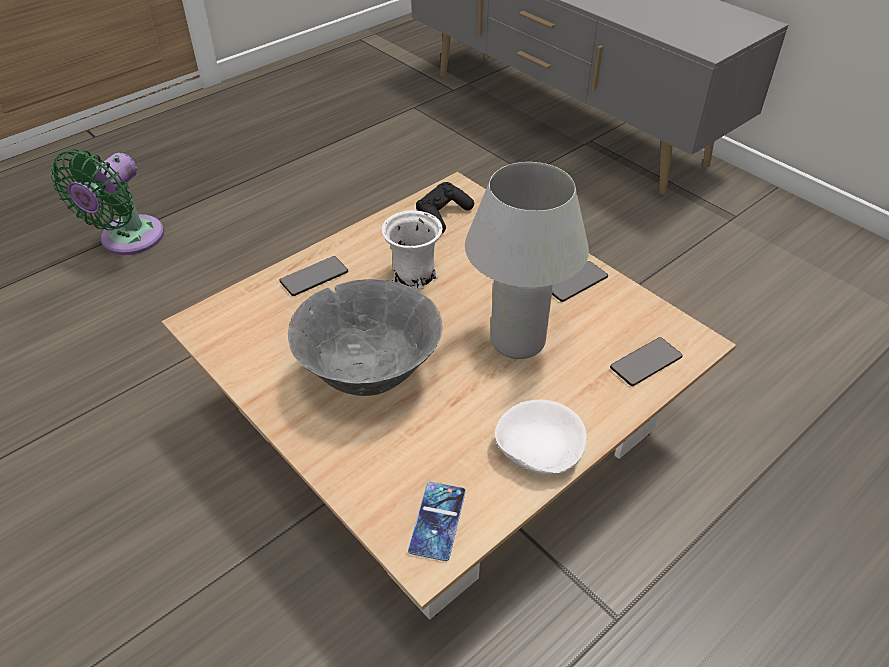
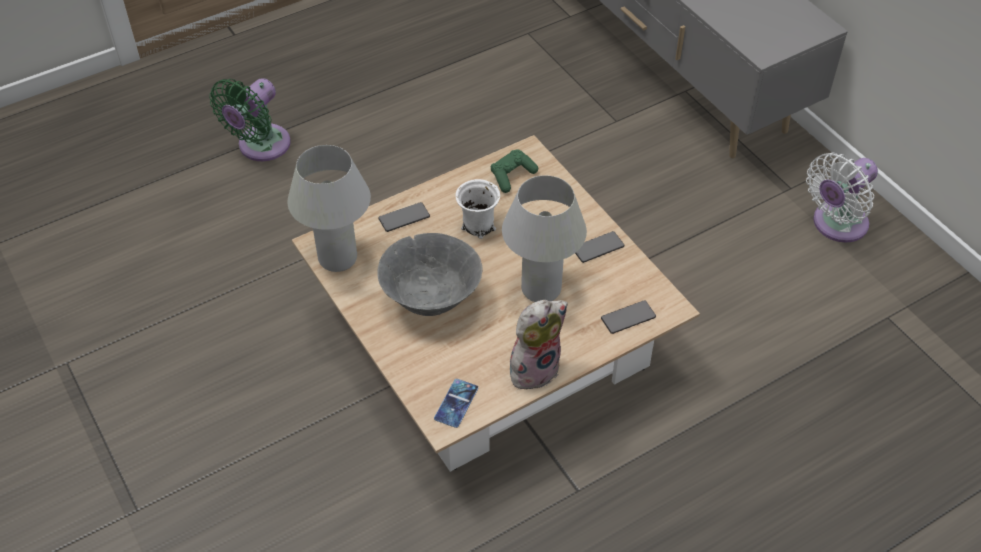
camera: 10 degrees right, 5 degrees up
(229, 337) = (338, 258): none -> white table lamp
(443, 216) = (512, 176): black game controller -> green game controller
(539, 449) = (534, 368): white bowl -> plush toy
(799, 246) = (836, 225): none -> white fan

